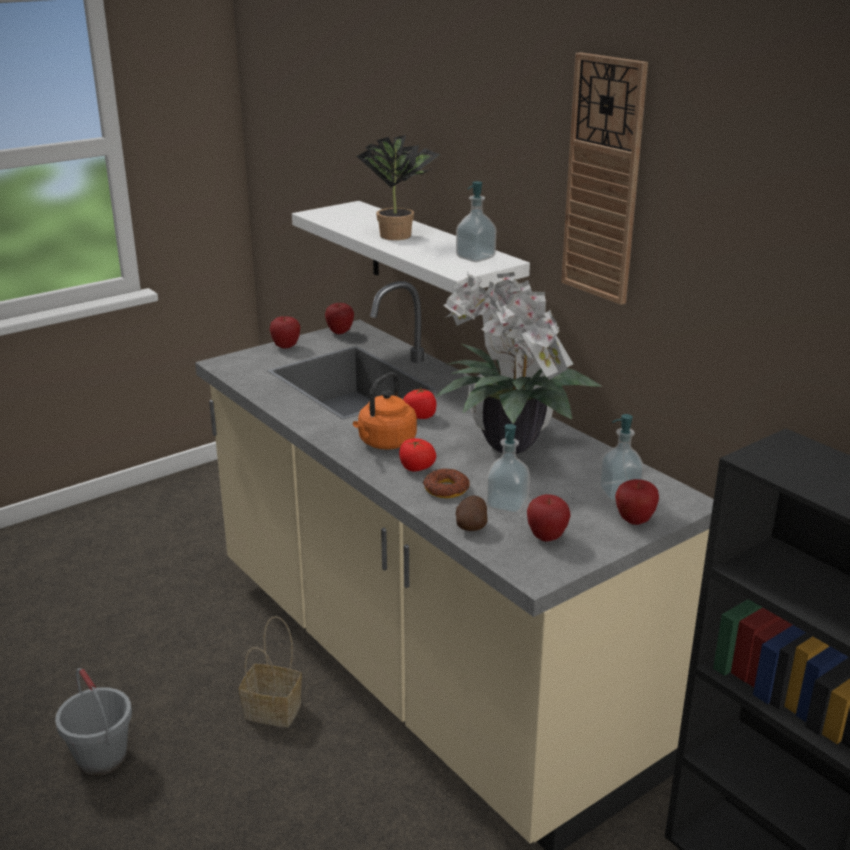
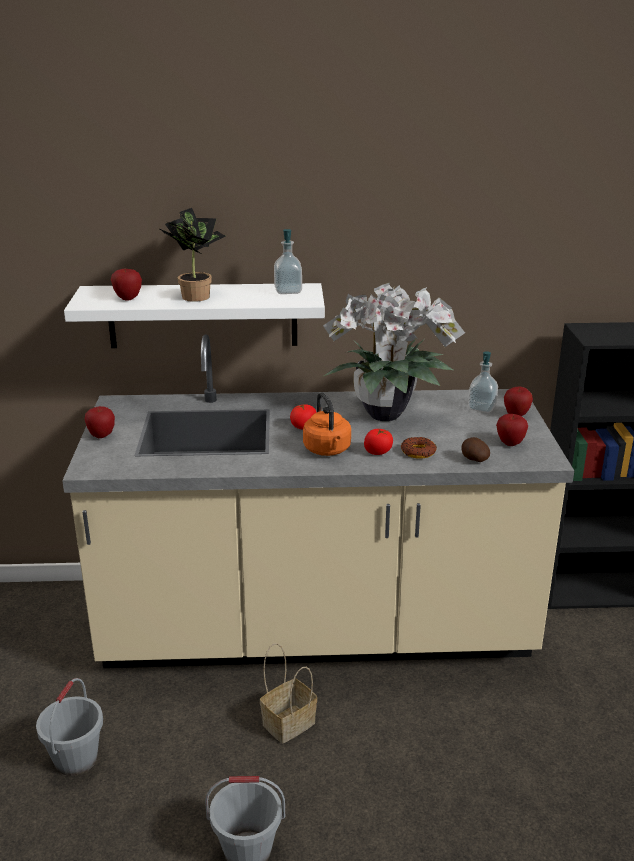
camera: 55 degrees left, 0 degrees up
(140, 614) = (75, 759): none -> grey bucket
(340, 332) = (112, 409): apple -> apple (128, 298)
(507, 504) = (459, 441): soap dispenser -> none
(603, 180) = (394, 204): wall clock -> none

